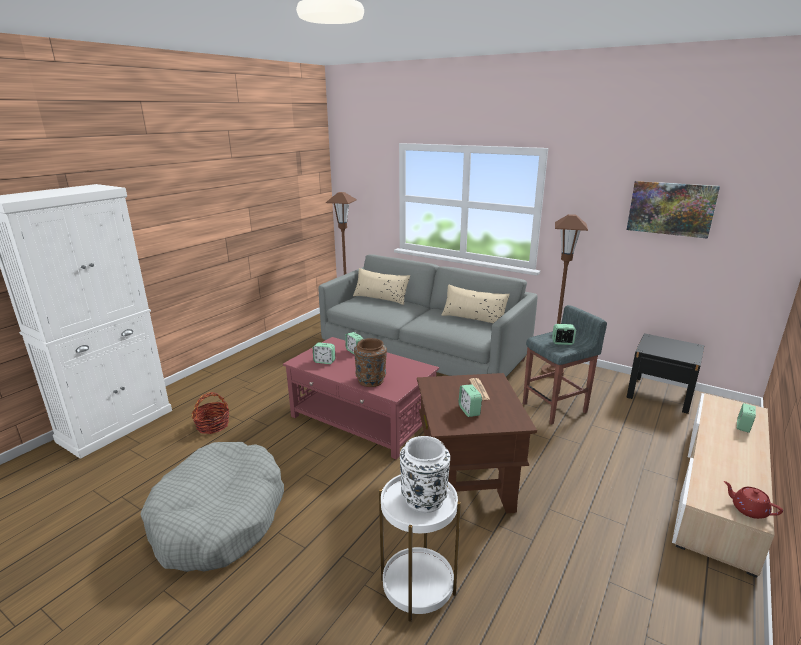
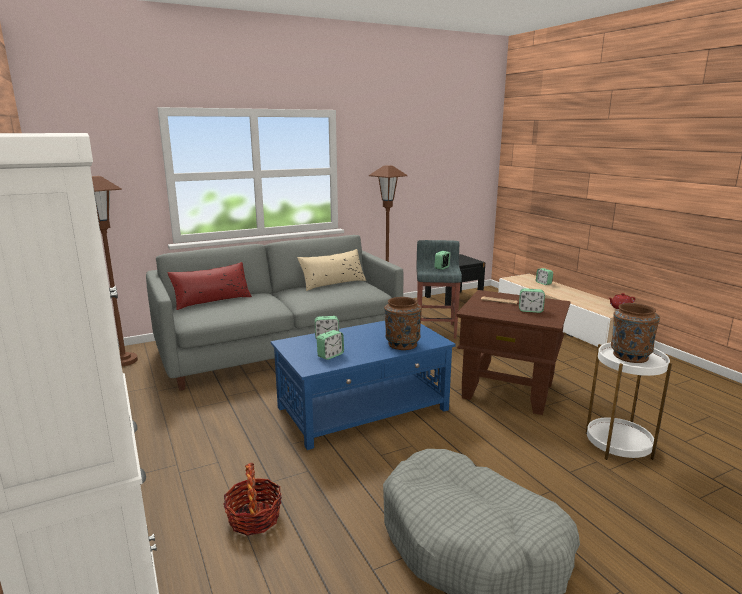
camera: 60 degrees left, 5 degrees down
(362, 419) = (363, 408): red coffee table -> blue coffee table
(381, 298) = (212, 301): beige pillow -> red pillow
(424, 498) = (629, 356): white vase -> brown vase
(671, 208) = (429, 155): picture -> none

